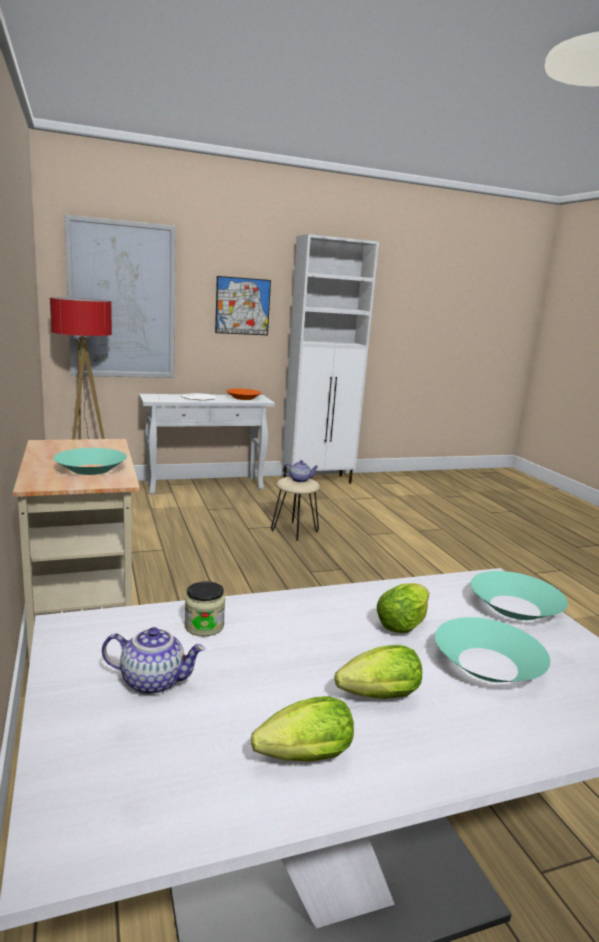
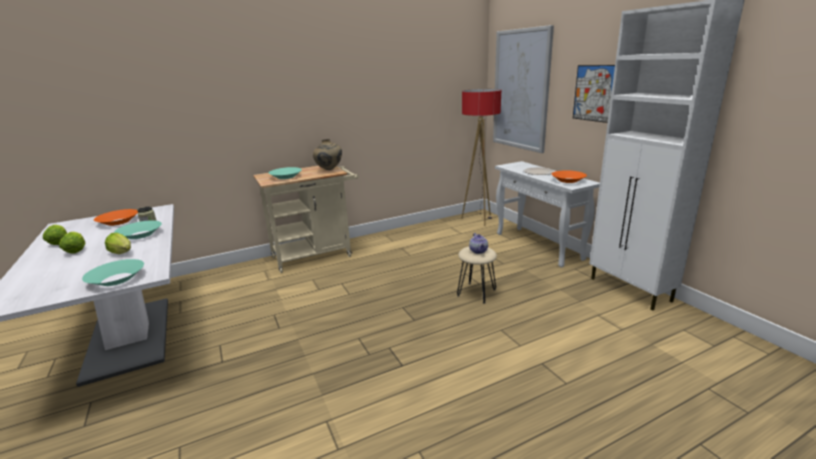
camera: 85 degrees right, 5 degrees up
(87, 444) = (329, 170): none -> beige vase
(154, 681) = (118, 222): teapot -> orange bowl
(487, 664) = (75, 269): turquoise bowl -> turquoise bowl (140, 235)

